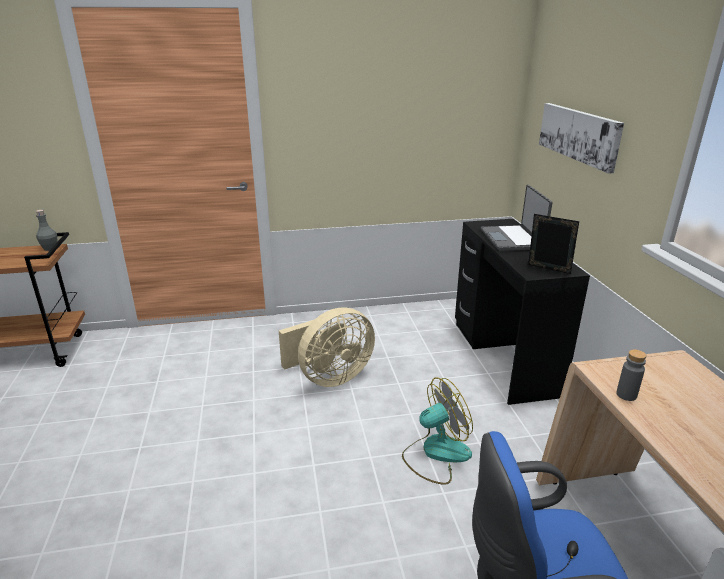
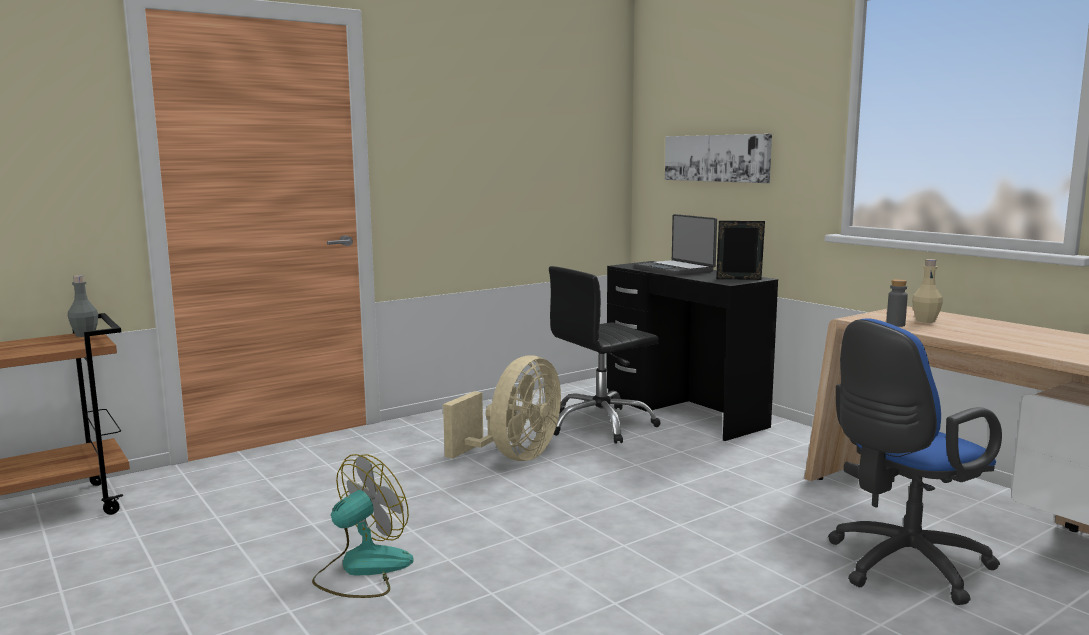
camera: 25 degrees left, 15 degrees down
(423, 357) = (601, 425): none -> black office chair
(436, 453) = (693, 484): fan -> fan (362, 569)
(672, 394) = (925, 321): none -> beige bottle

